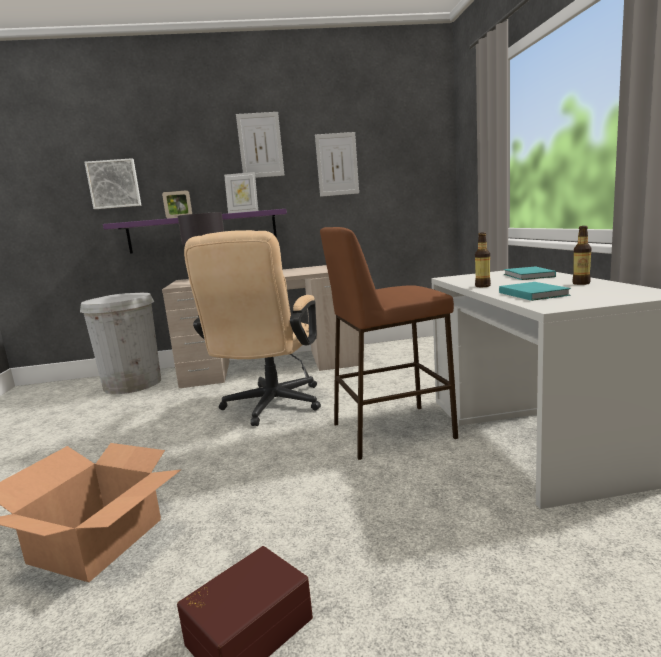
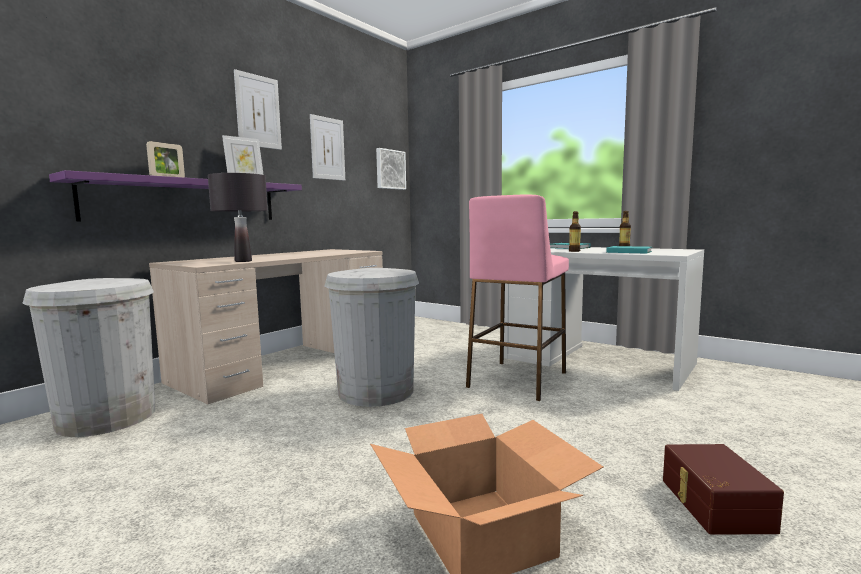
camera: 45 degrees left, 5 degrees down
(114, 184) = (56, 115): picture -> picture (390, 169)
(269, 407) = (376, 392): beige office chair -> white trash can
(391, 431) = (517, 380): brown stool -> pink stool

